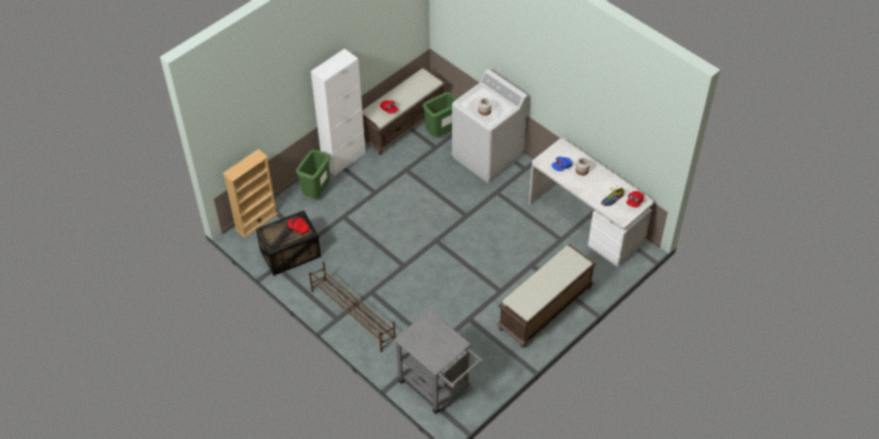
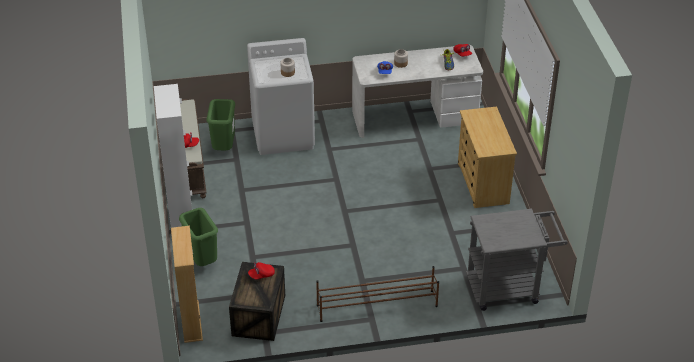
camera: 55 degrees left, 10 degrees down
(545, 308) = (483, 183): brown bench -> beige dresser

